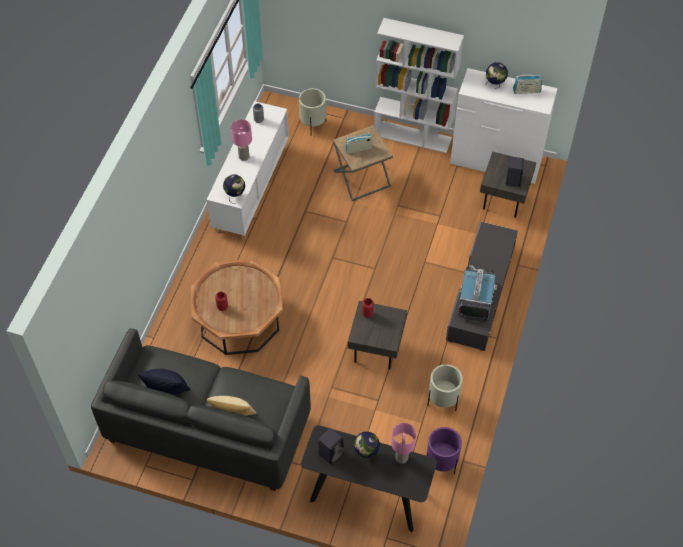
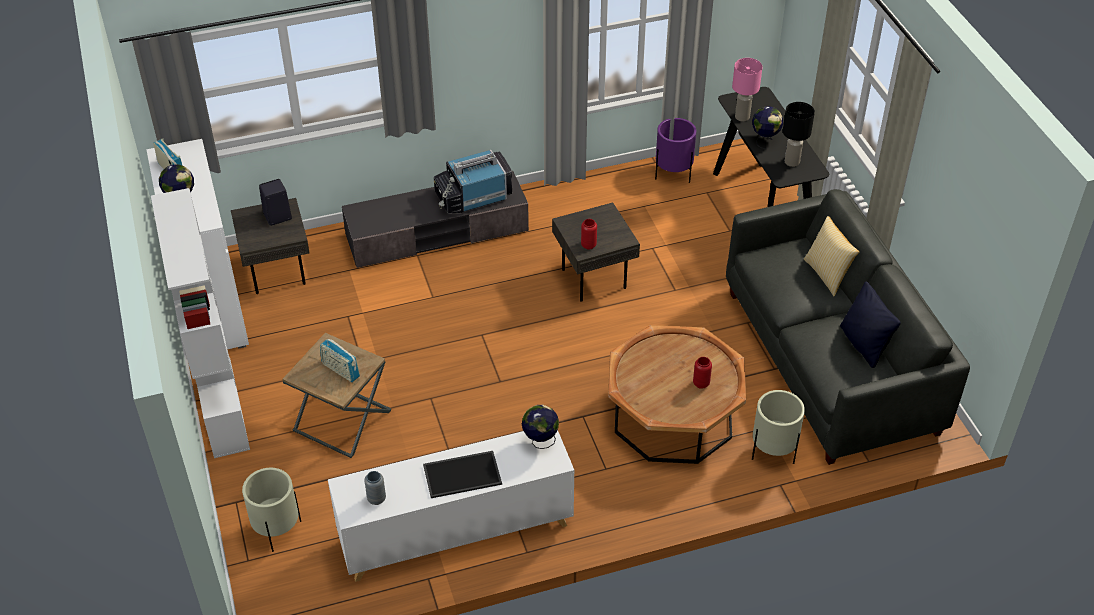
camera: 125 degrees left, 10 degrees down
(244, 157) = (463, 473): pink table lamp -> tray
(331, 452) = (791, 162): black speaker -> black table lamp
(443, 400) = (603, 203): beige planter -> beige planter (772, 452)

